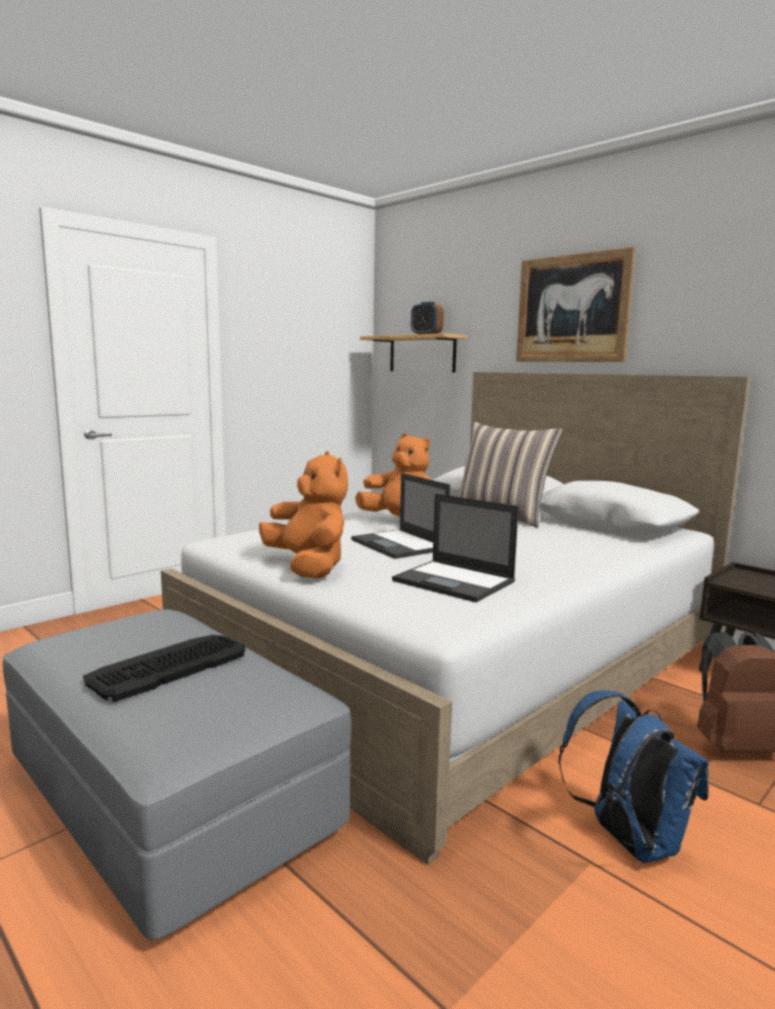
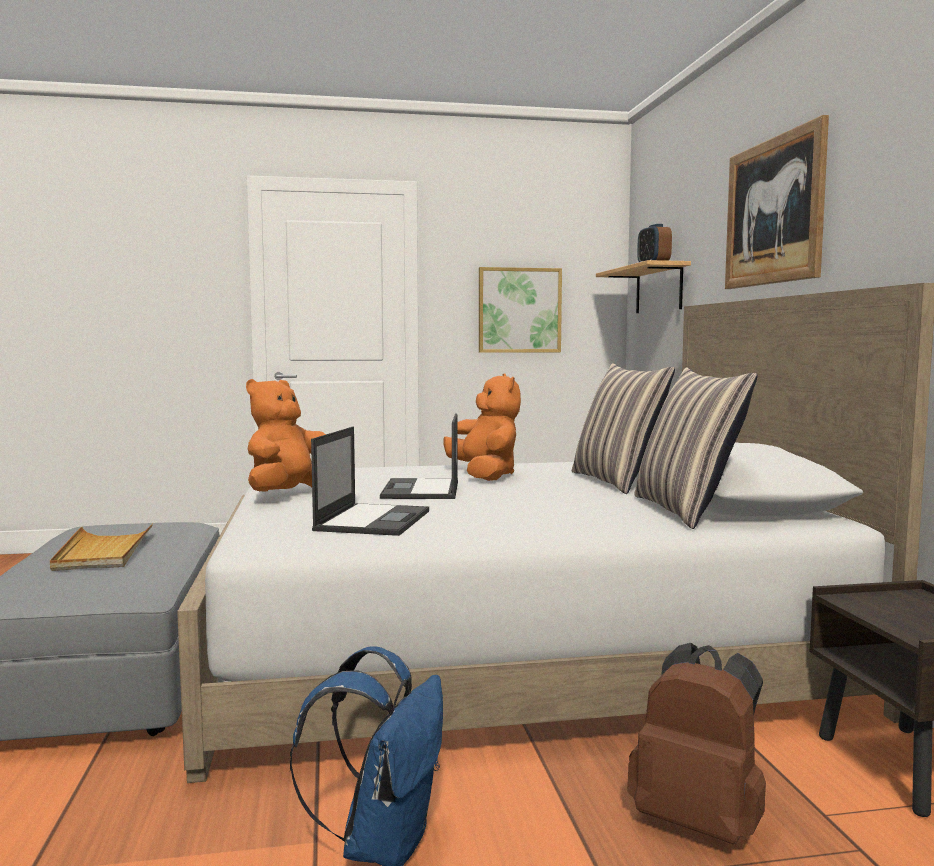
camera: 35 degrees right, 5 degrees down
(167, 666) = (103, 552): keyboard -> beige tray
(300, 366) = (519, 310): none -> picture
(308, 567) = (289, 494): orange plush toy -> orange plush toy turned 150 degrees counterclockwise
(455, 581) = (373, 520): laptop -> laptop turned 150 degrees counterclockwise
(607, 536) = (687, 511): none -> pillow

